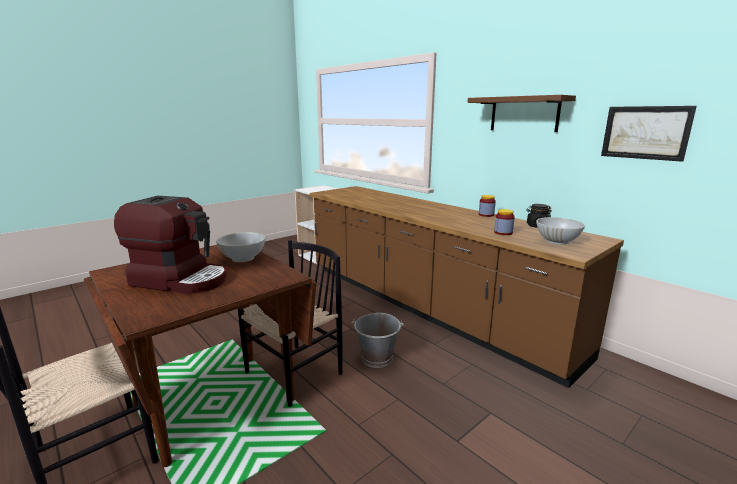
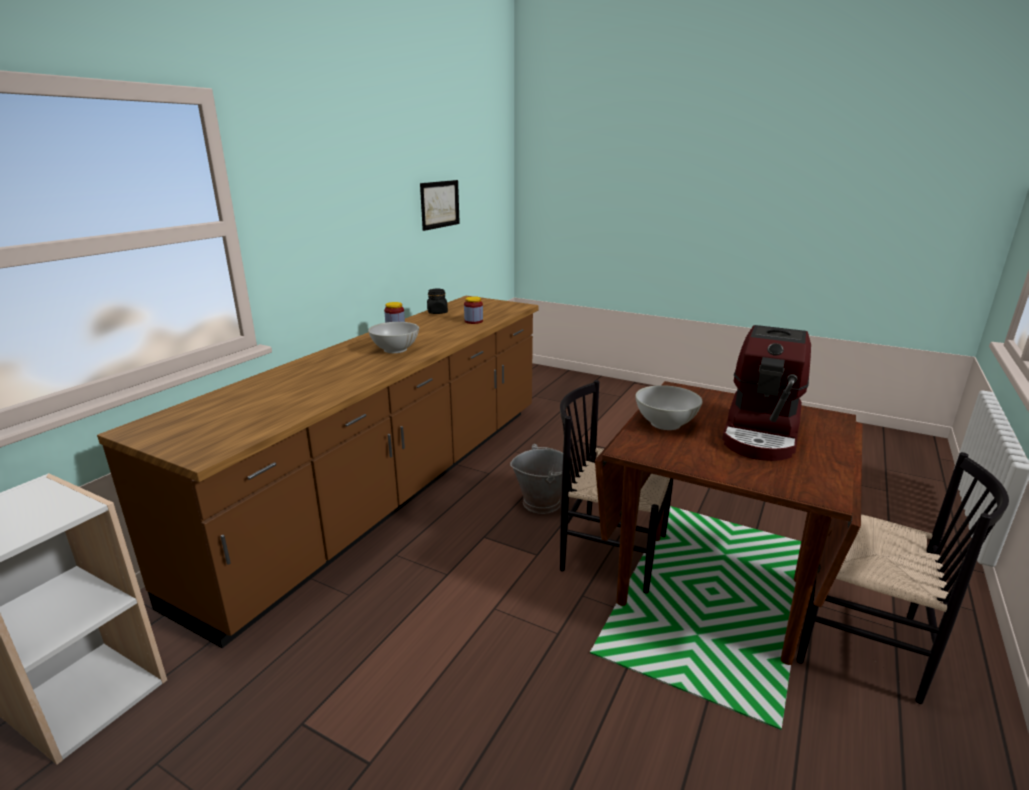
camera: 110 degrees left, 5 degrees up
(181, 280) = (762, 434): coffee machine -> coffee machine turned 150 degrees counterclockwise
(524, 114) = (360, 196): brown shelf -> none
(557, 241) = (489, 308): white bowl -> white bowl (395, 349)

